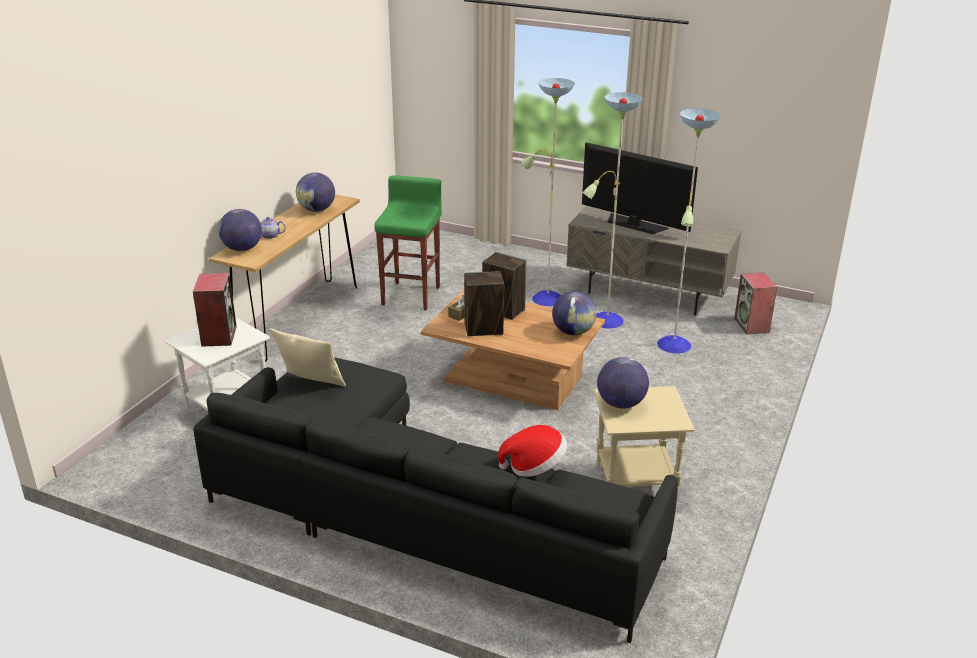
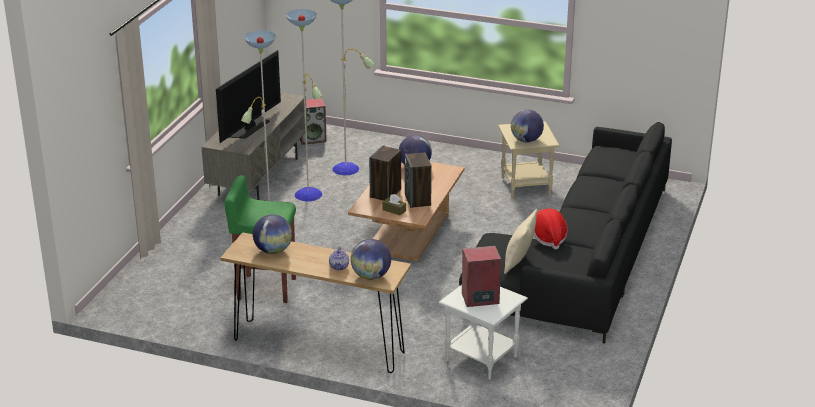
camera: 95 degrees left, 0 degrees up
(534, 466) = (588, 175): hat -> hat (548, 238)

